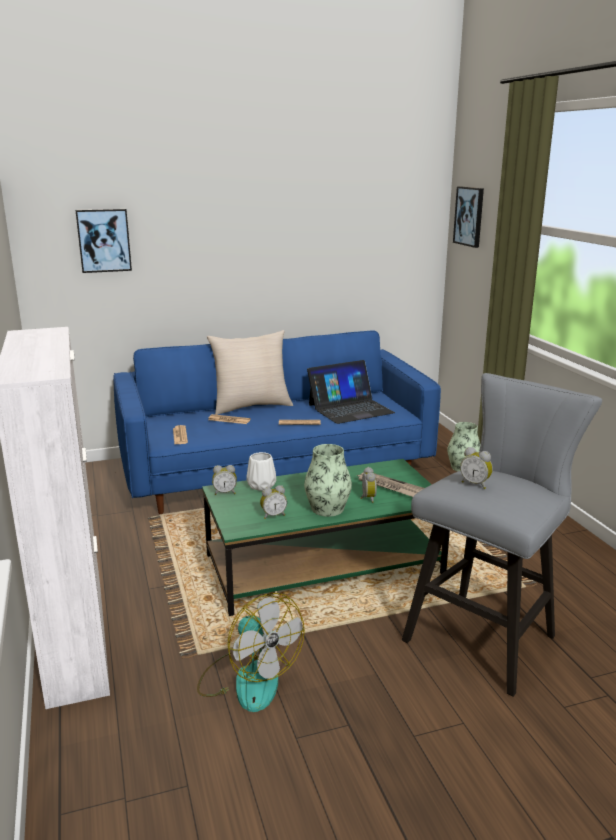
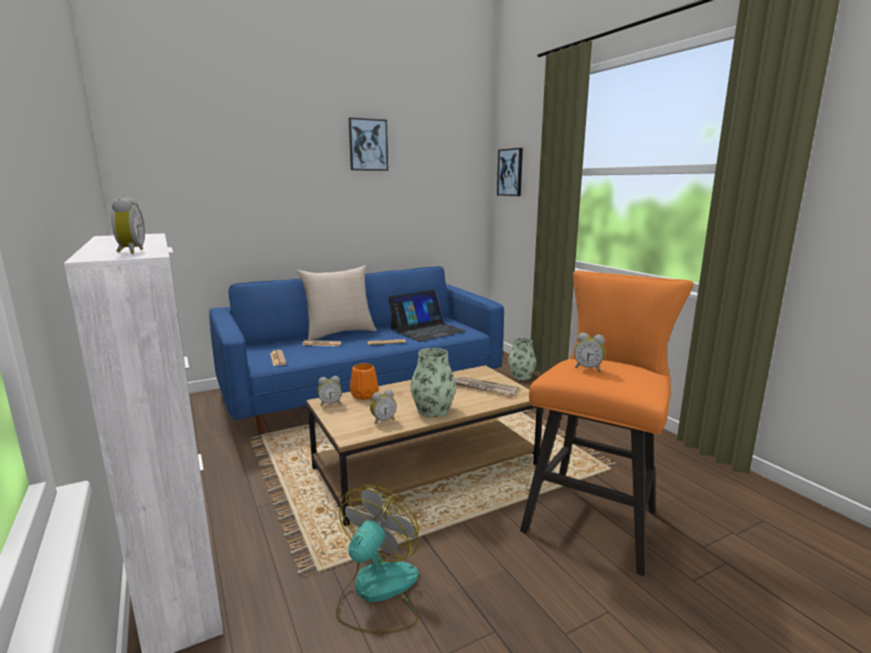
camera: 10 degrees left, 5 degrees down
(104, 240) = (197, 186): picture -> picture (368, 145)
(248, 679) = (377, 592): fan -> fan turned 105 degrees counterclockwise
(260, 485) = (363, 395): white vase -> orange vase
(323, 564) = (426, 466): green coffee table -> brown coffee table
(367, 498) = (466, 399): alarm clock -> alarm clock (130, 252)
(486, 635) = (595, 517): grey stool -> orange stool

